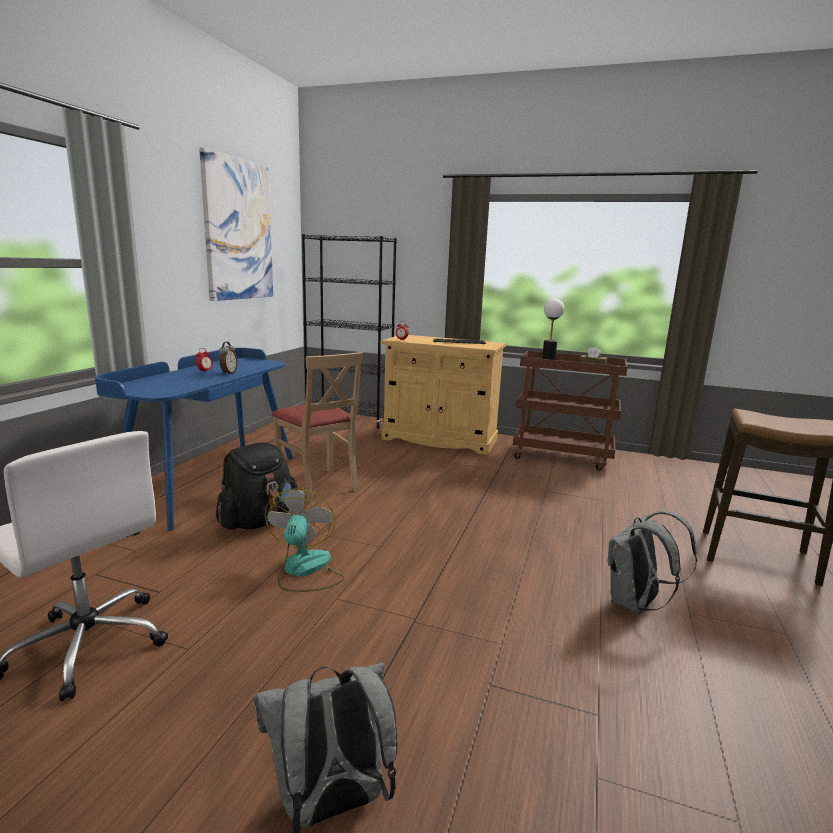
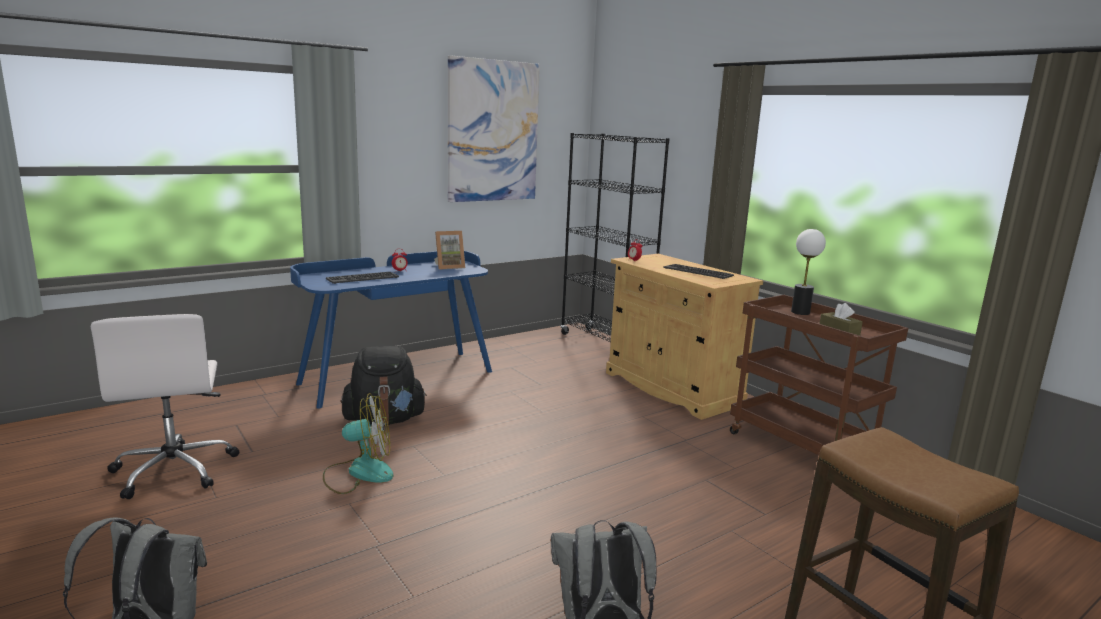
camera: 35 degrees right, 0 degrees up
(182, 381) = (362, 278): none -> keyboard
(228, 373) = (414, 275): alarm clock -> none
(242, 363) = (449, 267): none -> picture frame
(305, 570) = (359, 472): fan -> fan turned 45 degrees clockwise
(318, 485) = (475, 403): beige chair -> none

